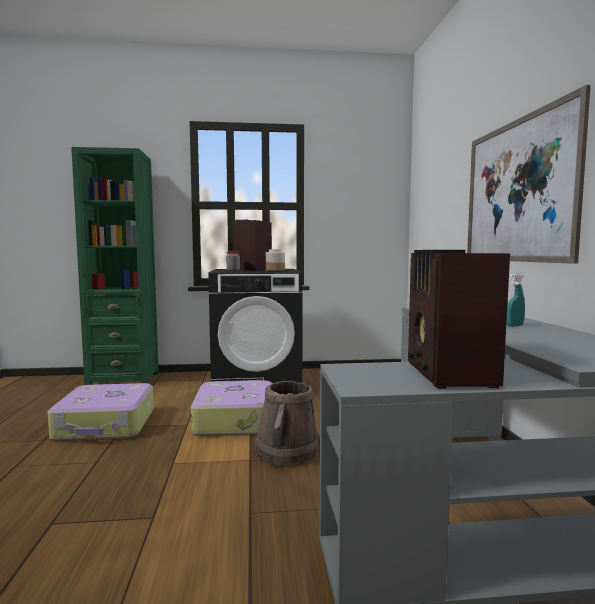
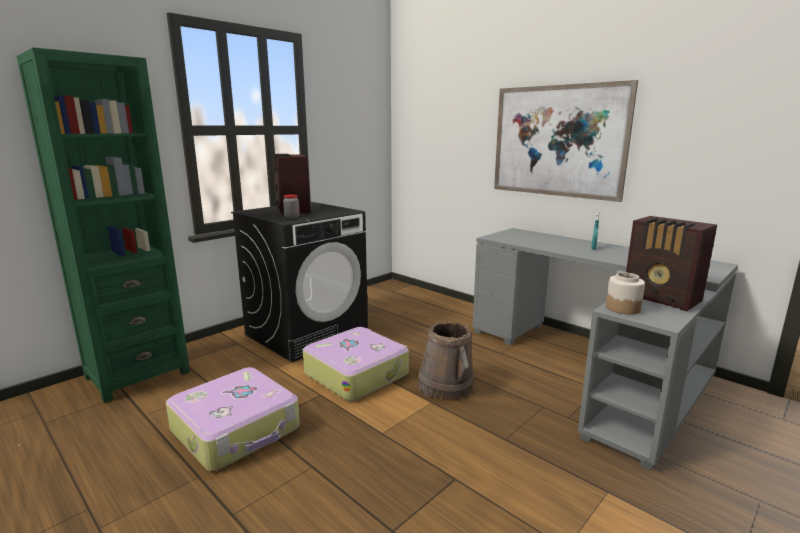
camera: 40 degrees left, 10 degrees up
(275, 270) = (323, 210): jar -> jar (622, 308)

